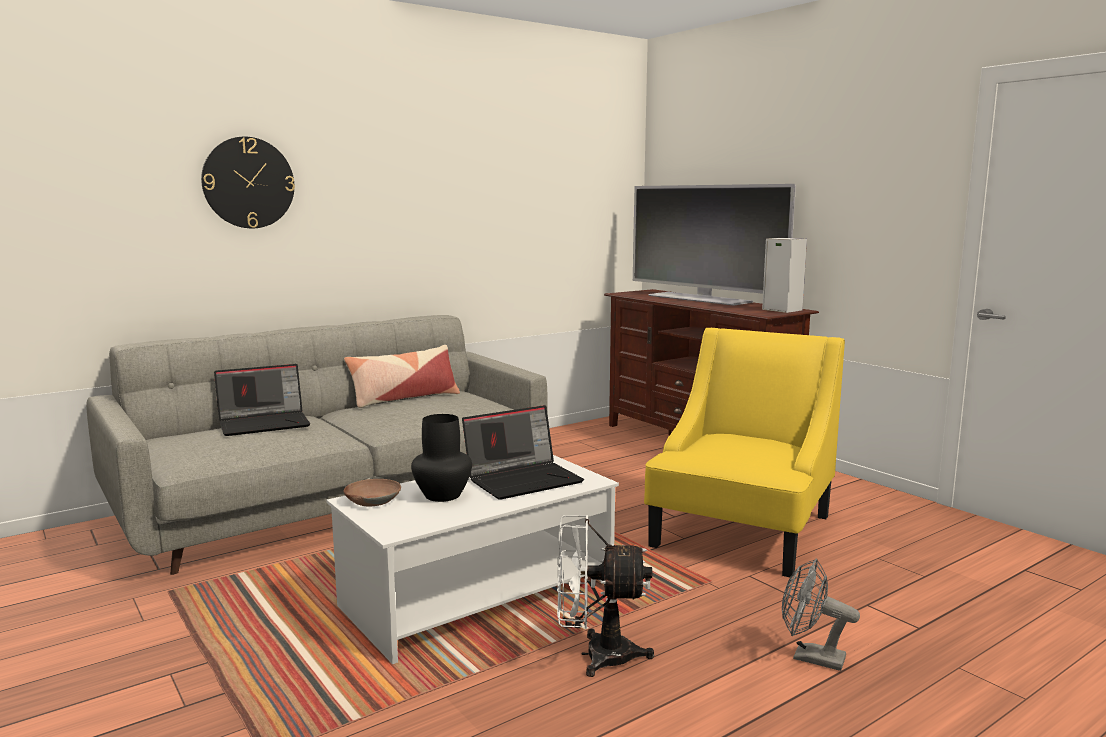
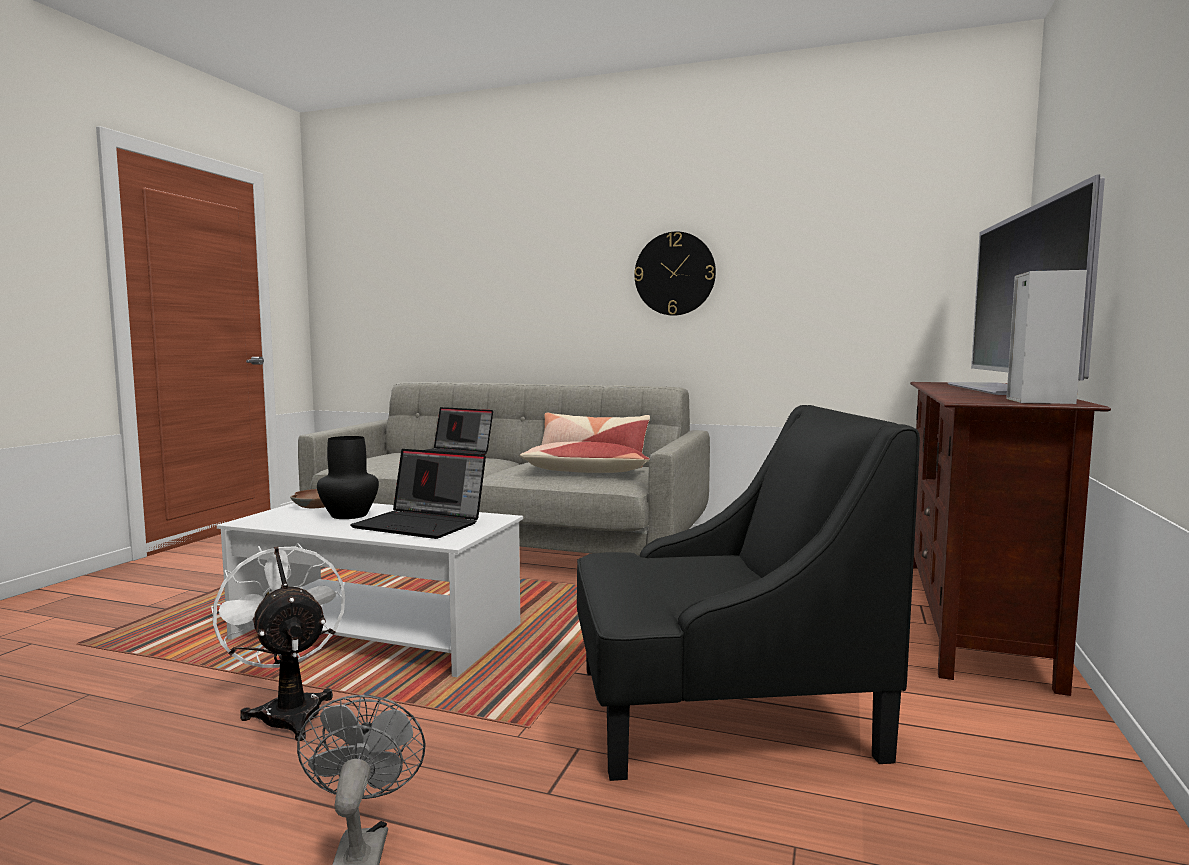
camera: 55 degrees right, 5 degrees down
(248, 183) = (511, 257): wall clock -> wall clock (674, 274)
(450, 408) = (585, 472): none -> pillow
(742, 531) = (720, 711): yellow armchair -> black armchair

